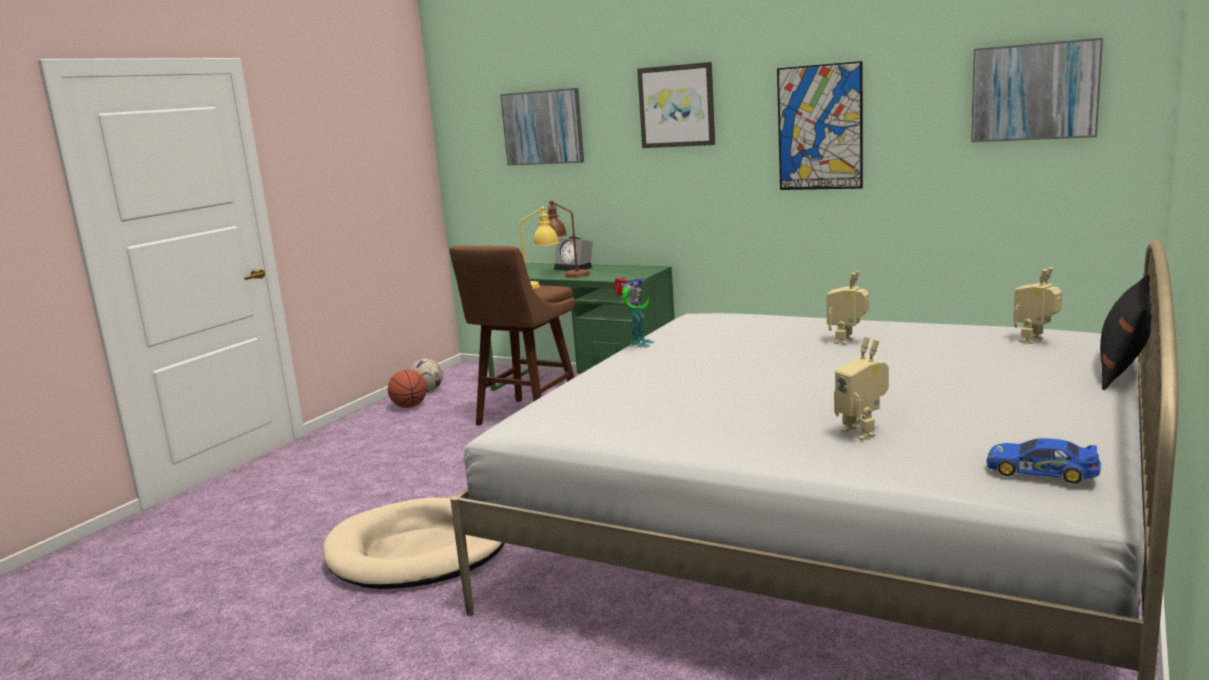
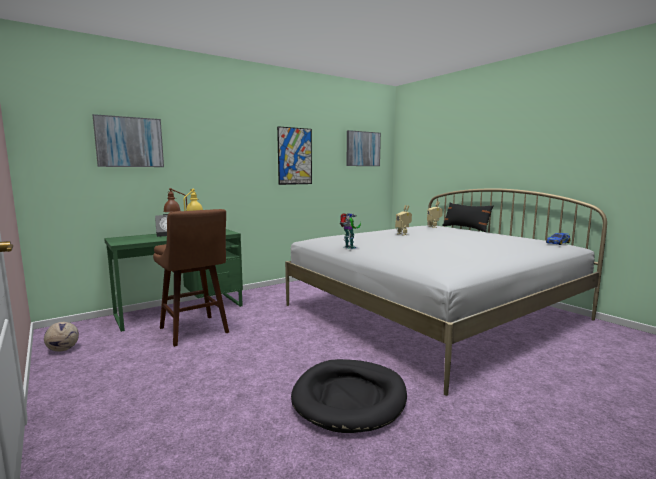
camera: 65 degrees left, 5 degrees down
(409, 406) = (79, 361): basketball -> none
(417, 551) = (350, 398): beige dog bed -> black dog bed
(677, 106) = (226, 138): picture -> none
(862, 432) = (512, 246): toy robot -> none

